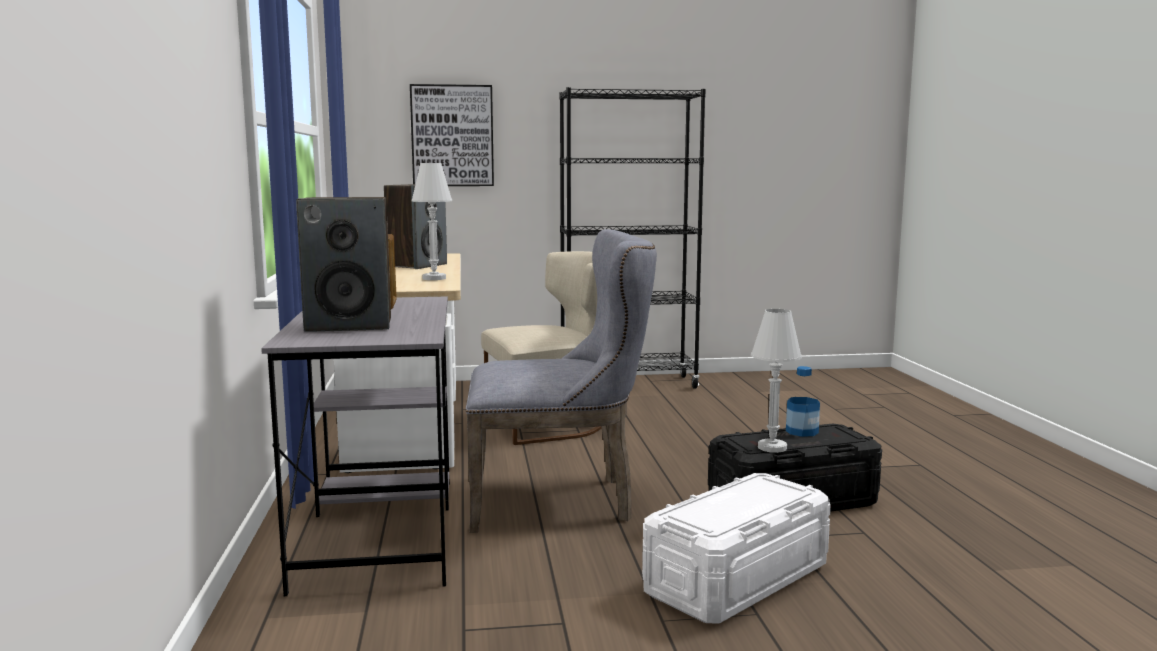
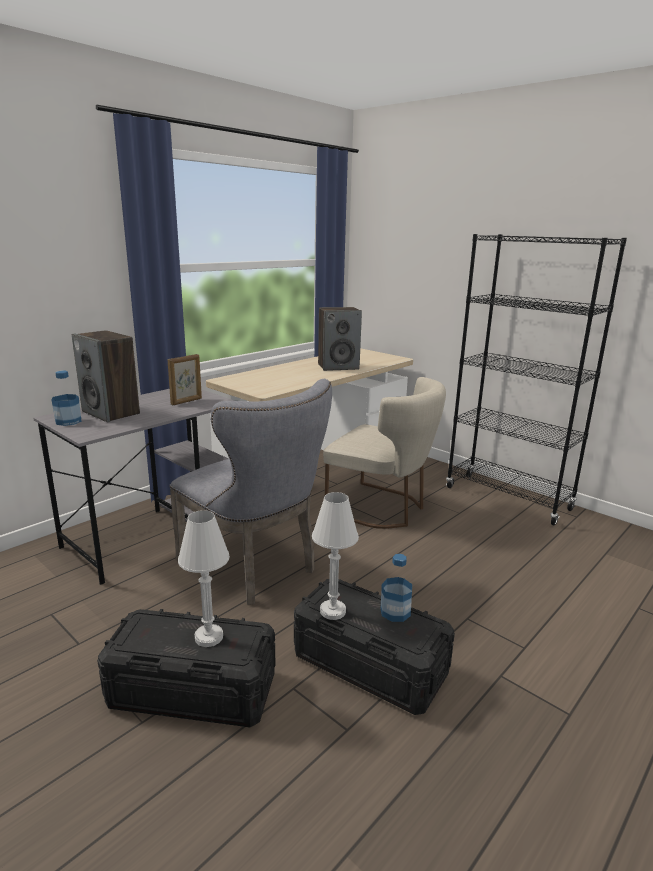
camera: 50 degrees right, 10 degrees up
(334, 338) = (68, 421): none -> bottle
(434, 278) = (295, 383): white table lamp -> white table lamp (209, 637)
(452, 136) = (421, 267): picture -> none
(737, 579) = (193, 690): white storage box -> black storage box

